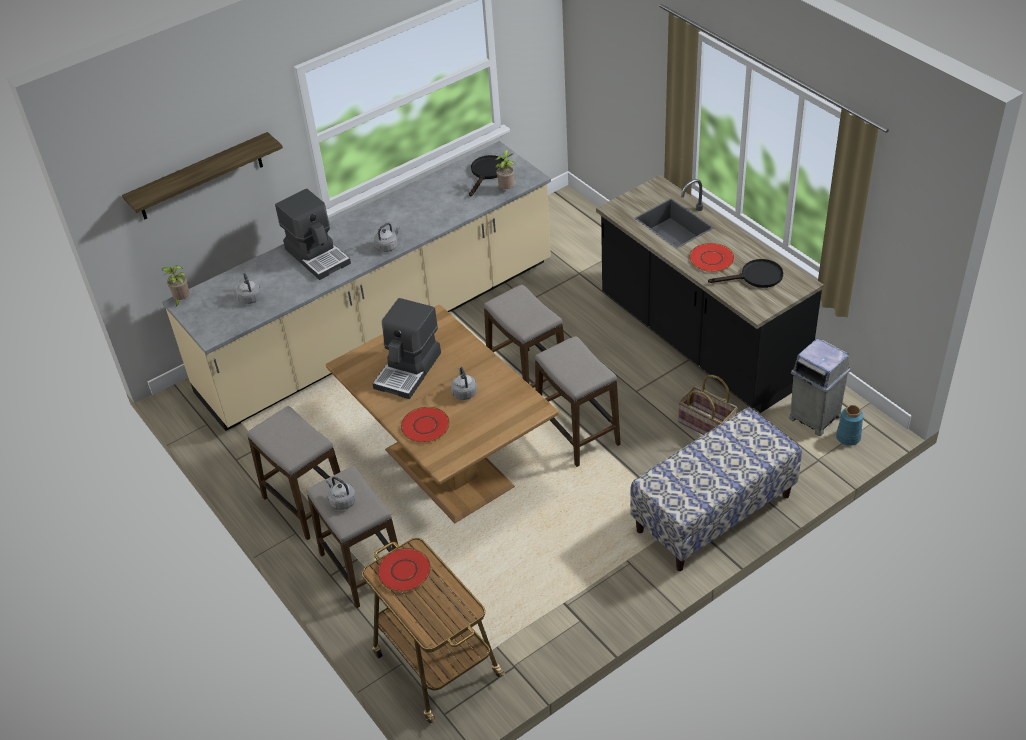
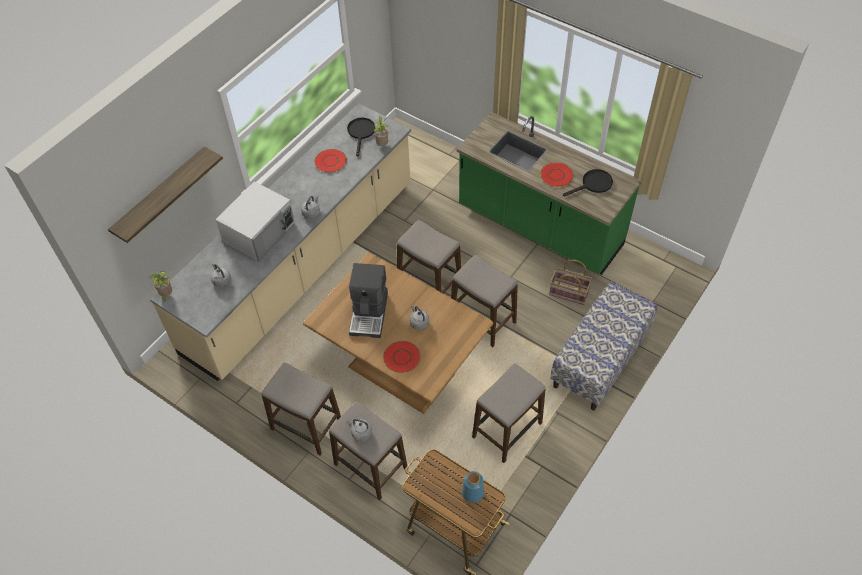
camera: 20 degrees left, 10 degrees up
(318, 255) = (260, 231): coffee machine -> white microwave
(404, 571) = (433, 479): red plate -> red plate (330, 161)
(554, 567) = (507, 430): none -> stool
(699, 341) = (539, 227): black counter -> green counter
(814, 417) = (638, 269): grey trash can -> none
(848, 437) = (666, 280): blue vase -> blue vase (472, 492)

